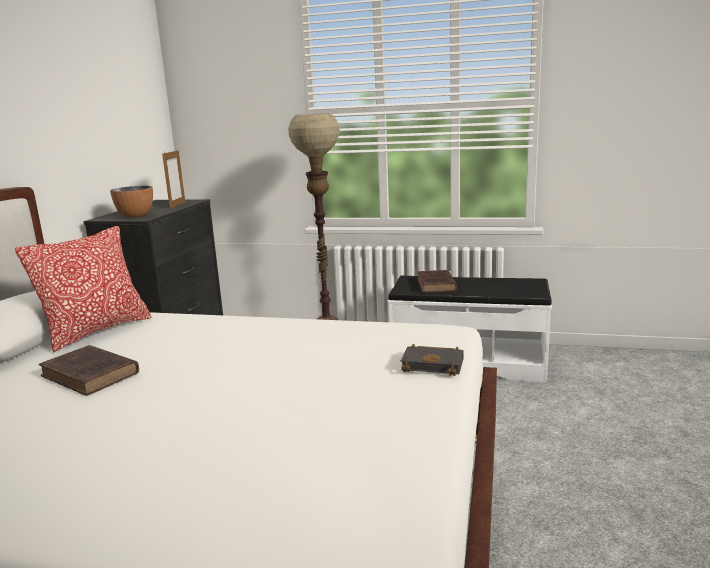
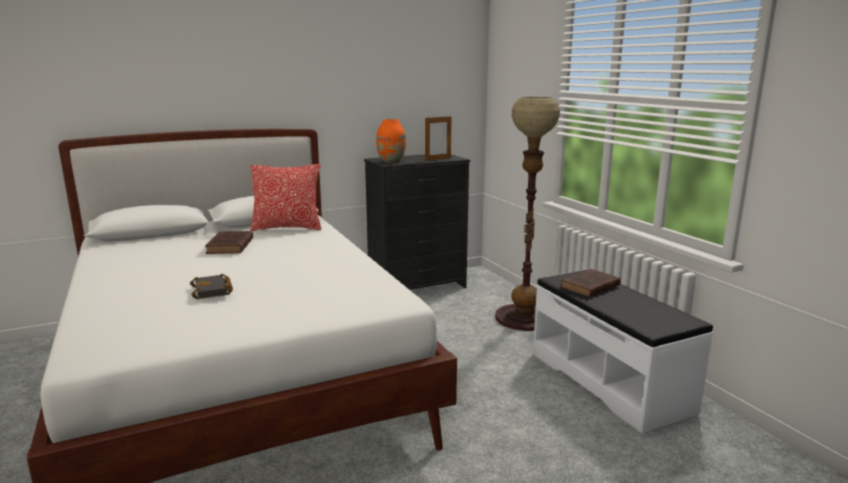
camera: 50 degrees right, 0 degrees up
(135, 216) = (391, 161): bowl -> orange vase
(434, 364) = (329, 312): black book -> black book (213, 291)

